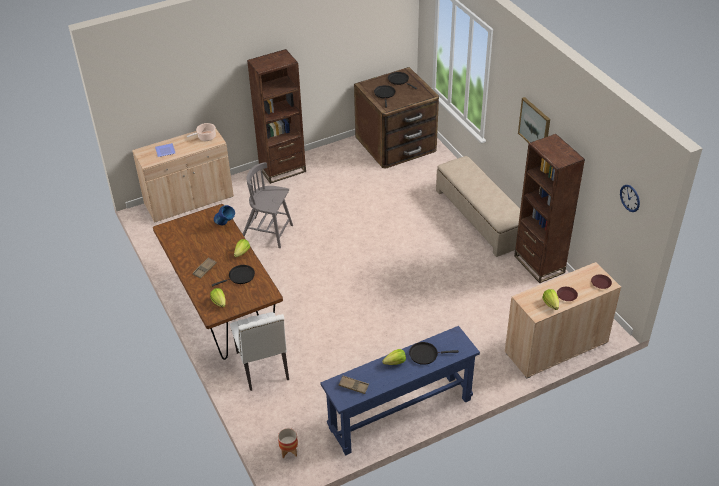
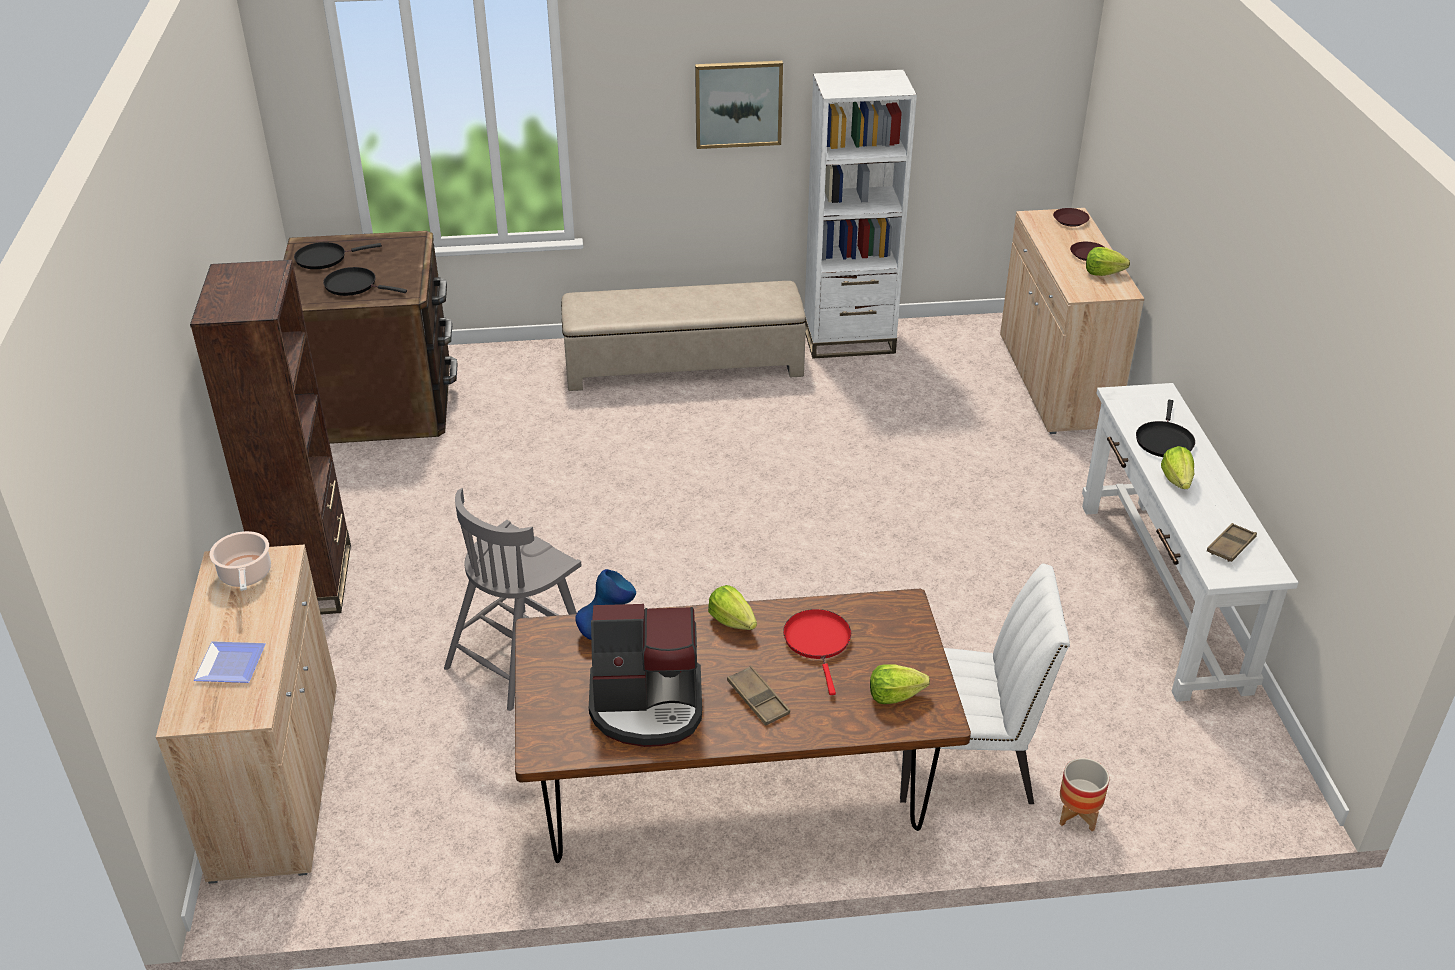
camera: 70 degrees left, 5 degrees down
(191, 245) = (647, 706): none -> coffee machine
(240, 277) = (818, 642): black frying pan -> red frying pan
(289, 451) = (1229, 778): planter -> planter (1077, 815)
(400, 413) = (1161, 594): blue console table -> white console table
(539, 264) = (849, 340): brown bookcase -> white bookcase
(630, 198) = (1020, 68): wall clock -> none

